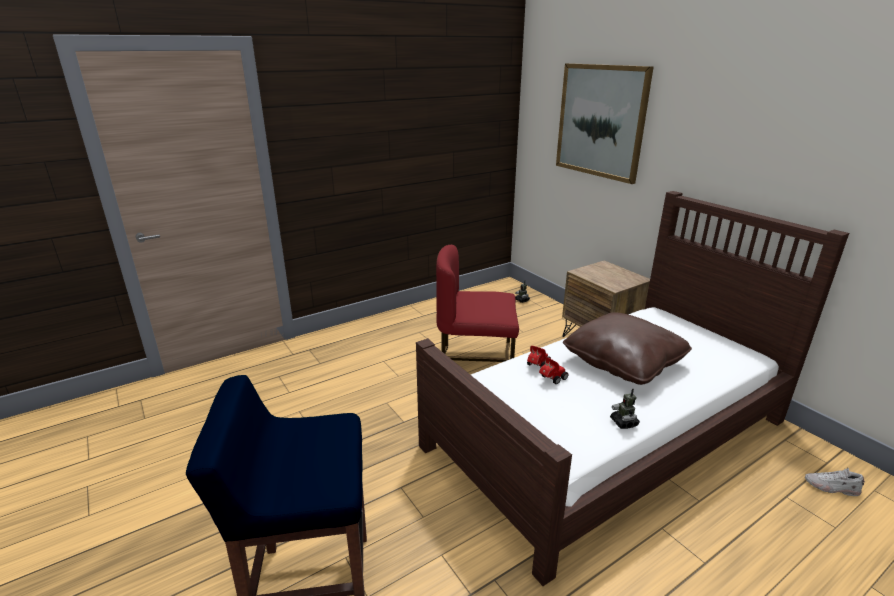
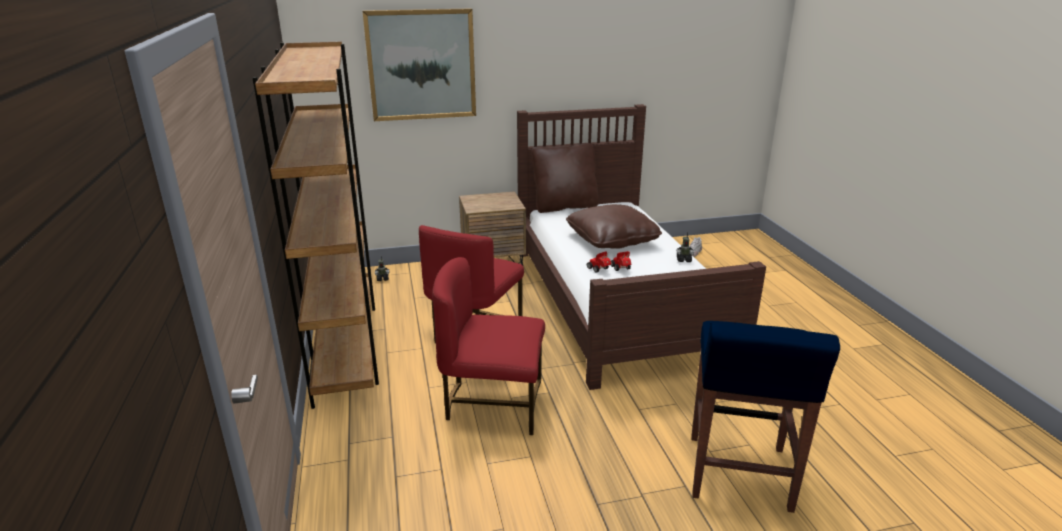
camera: 70 degrees left, 0 degrees up
(375, 396) = (493, 403): none -> red chair
(417, 315) = (346, 346): none -> brown bookcase
(684, 320) = (564, 206): none -> brown pillow

